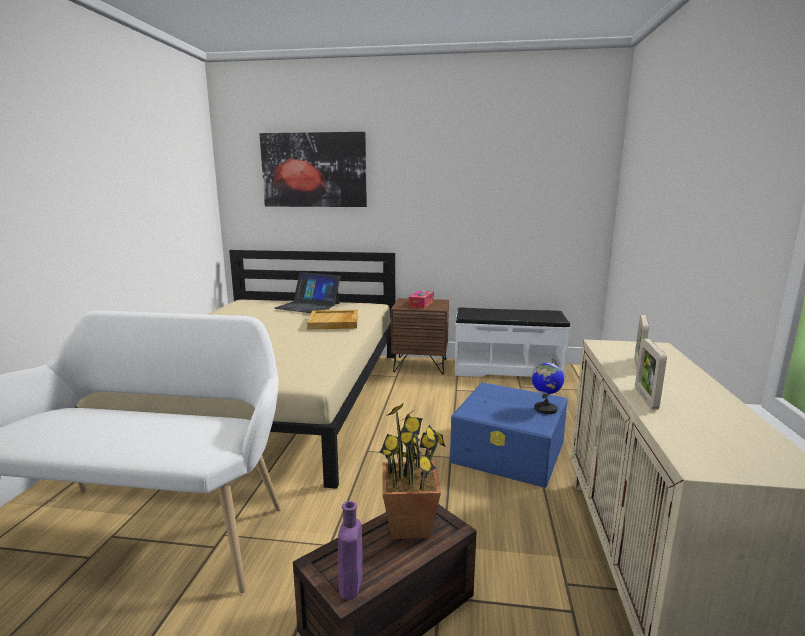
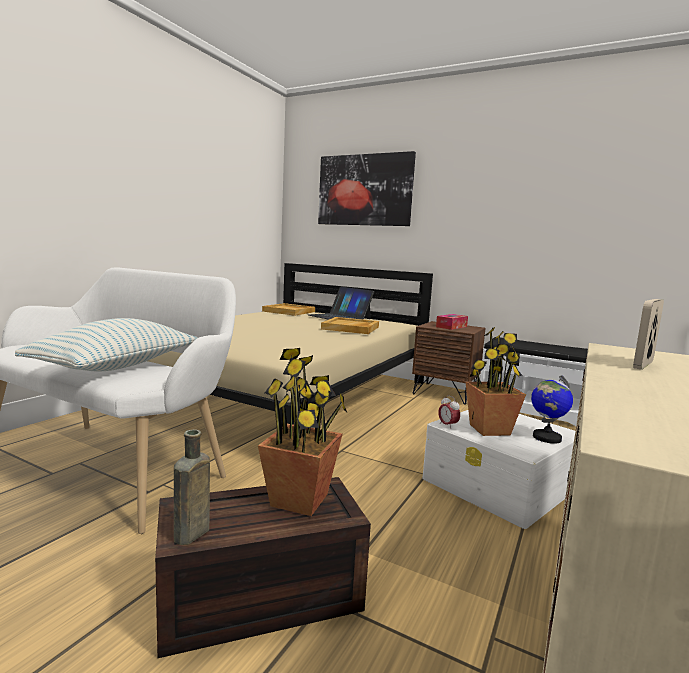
camera: 20 degrees right, 5 degrees down
(164, 434) = (117, 366): none -> pillow
(249, 305) = (289, 311): none -> beige tray
(350, 588) = (190, 535): purple bottle -> brown bottle
(469, 415) = (447, 425): none -> alarm clock
(501, 411) = (489, 429): none -> potted plant
(509, 452) = (499, 484): blue storage box -> white storage box
(646, 399) = (617, 386): picture frame -> none

